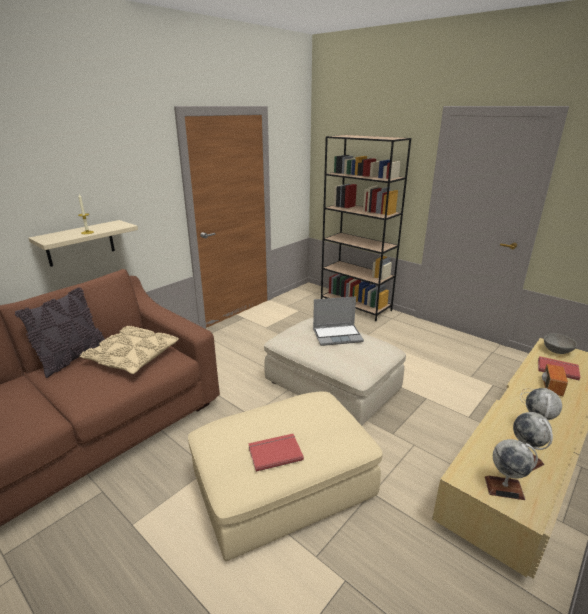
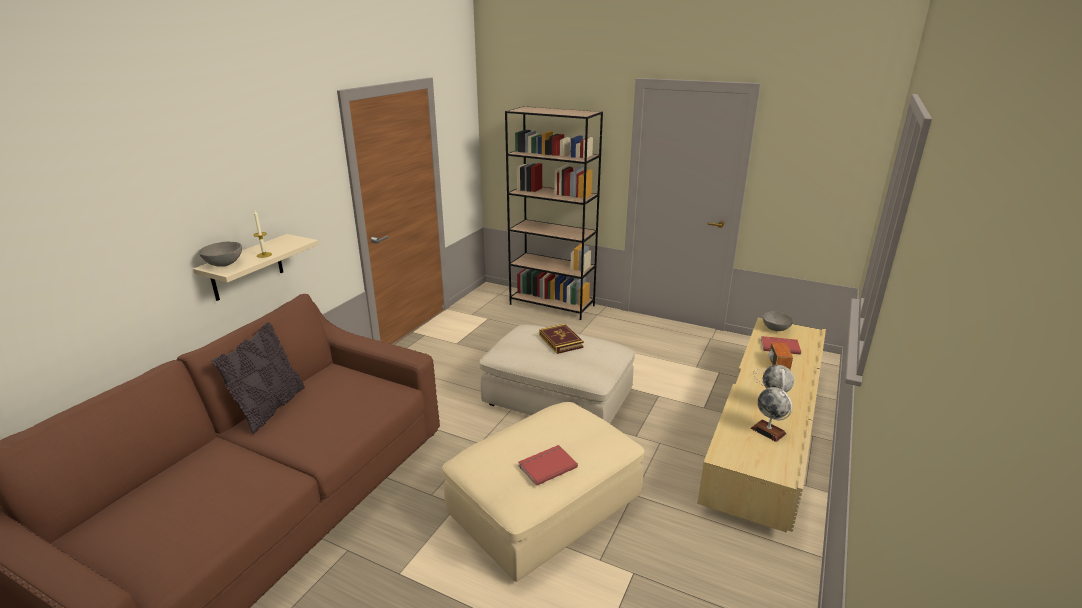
camera: 15 degrees left, 0 degrees up
(53, 236) = (224, 264): none -> grey bowl
(132, 357) = (345, 396): beige pillow -> none
(338, 335) = (560, 341): laptop -> book
(504, 488) = (758, 459): globe -> none

